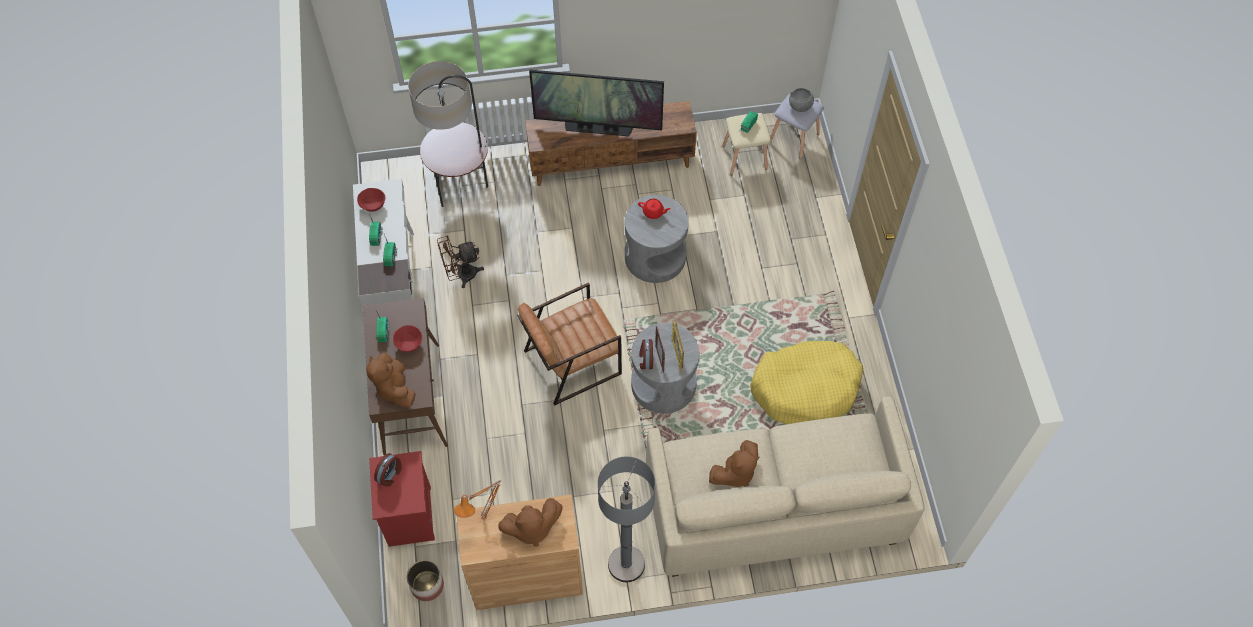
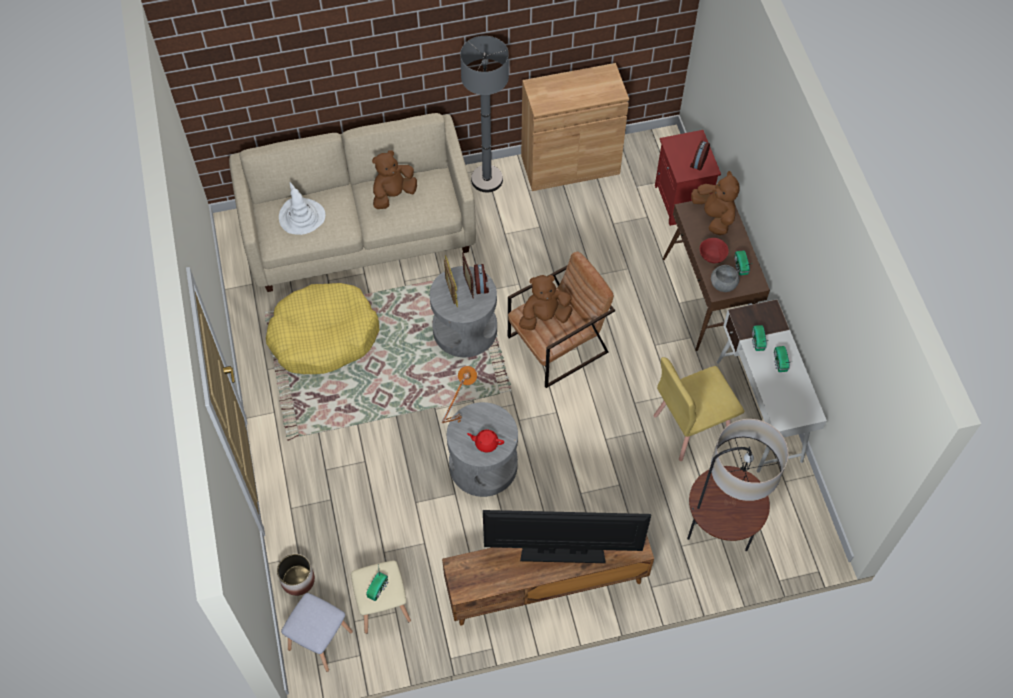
camera: 175 degrees right, 0 degrees up
(373, 205) = (795, 397): red bowl -> none
(427, 585) = (652, 153): planter -> planter (298, 580)
(461, 275) = (691, 427): brown fan -> yellow chair
(486, 521) = (602, 92): orange table lamp -> orange table lamp (458, 421)
(531, 528) = (563, 90): brown plush toy -> brown plush toy (544, 317)
(800, 106) = (311, 622): grey bowl -> grey bowl (723, 284)
(835, 452) = (301, 217): none -> white hat

